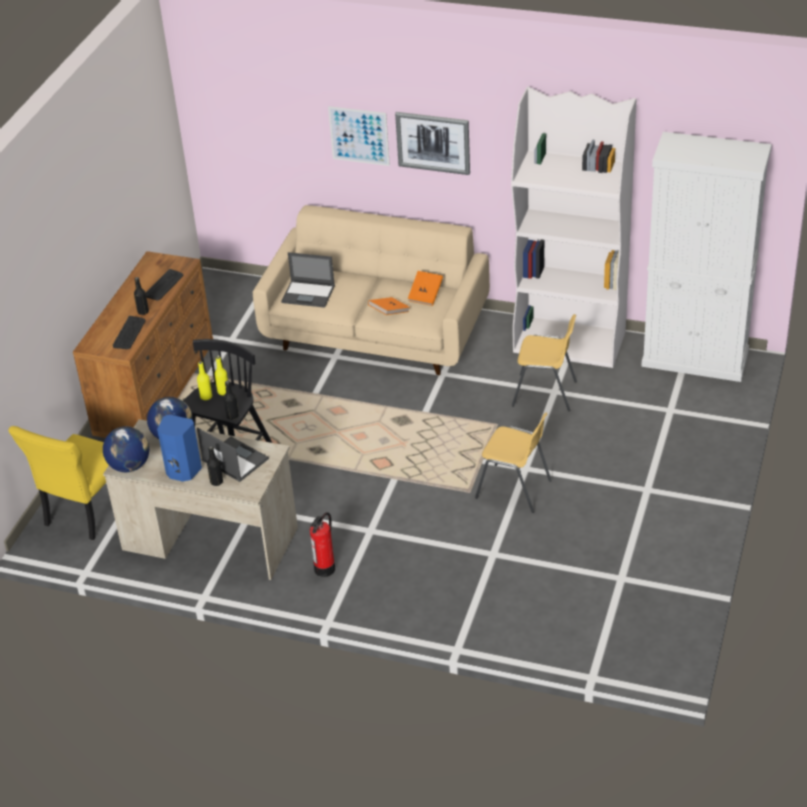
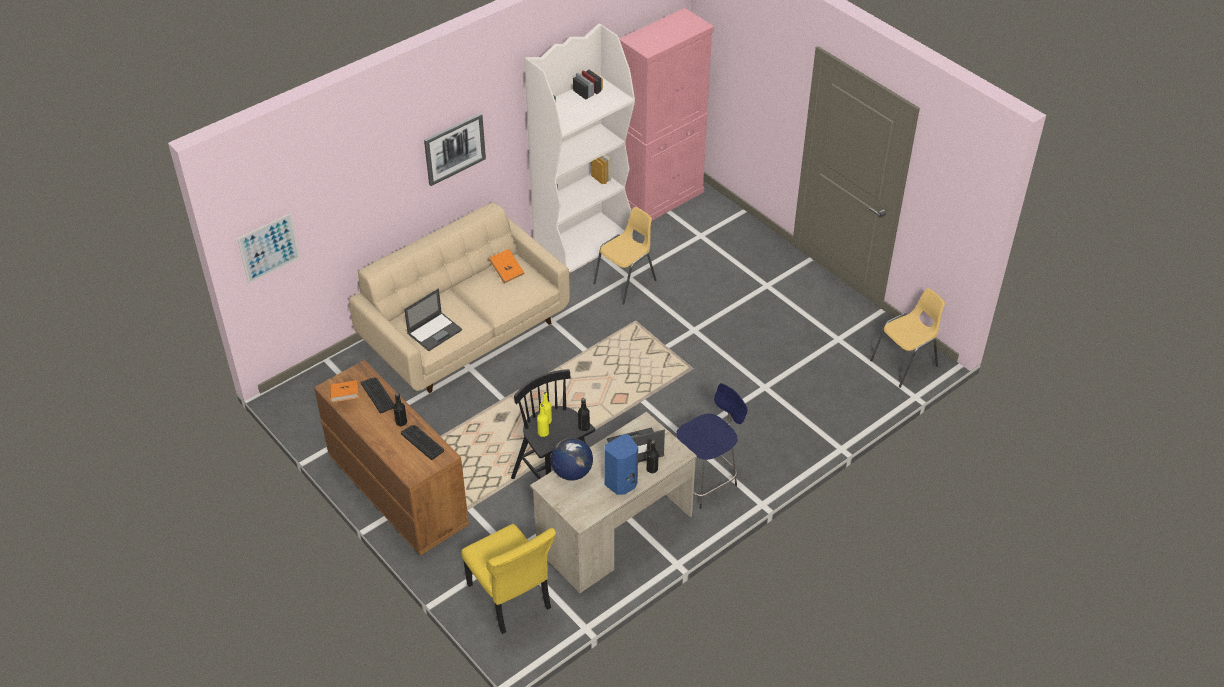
camera: 60 degrees left, 5 degrees up
(129, 466) = (585, 513): globe -> none
(325, 569) = (705, 481): fire extinguisher -> blue stool
(359, 136) = (394, 180): picture -> picture (269, 248)
(389, 313) = (507, 300): orange book -> orange book (345, 397)
(514, 489) = (710, 345): yellow chair -> yellow chair (905, 364)
(695, 359) = (661, 198): white cabinet -> pink cabinet

